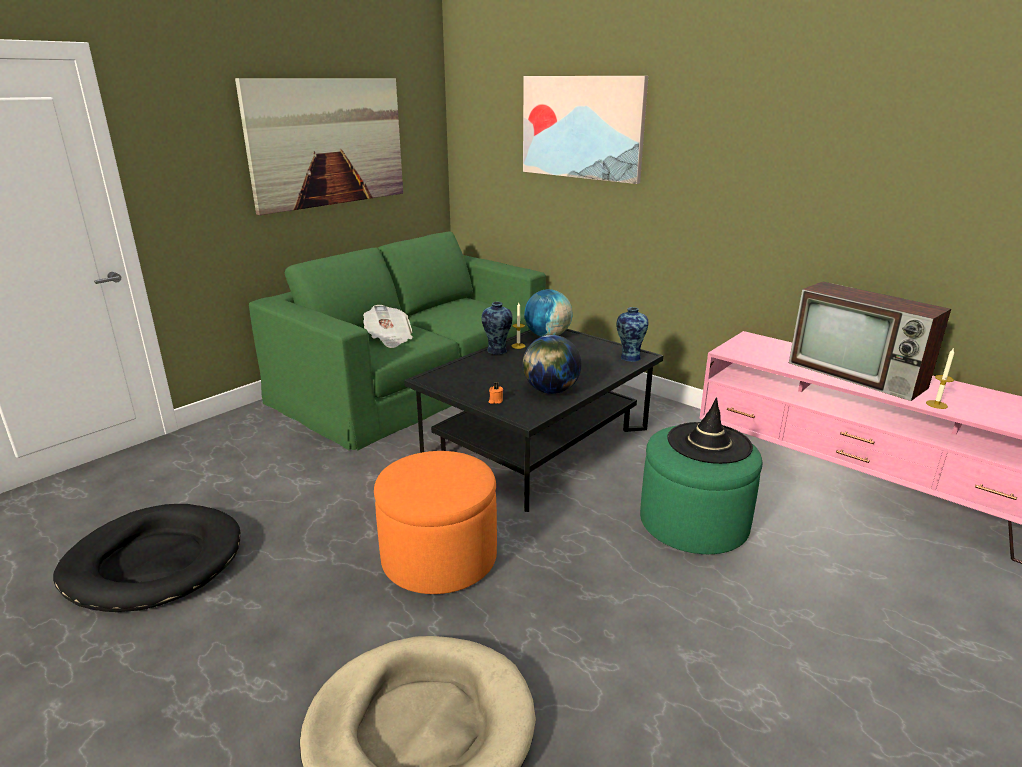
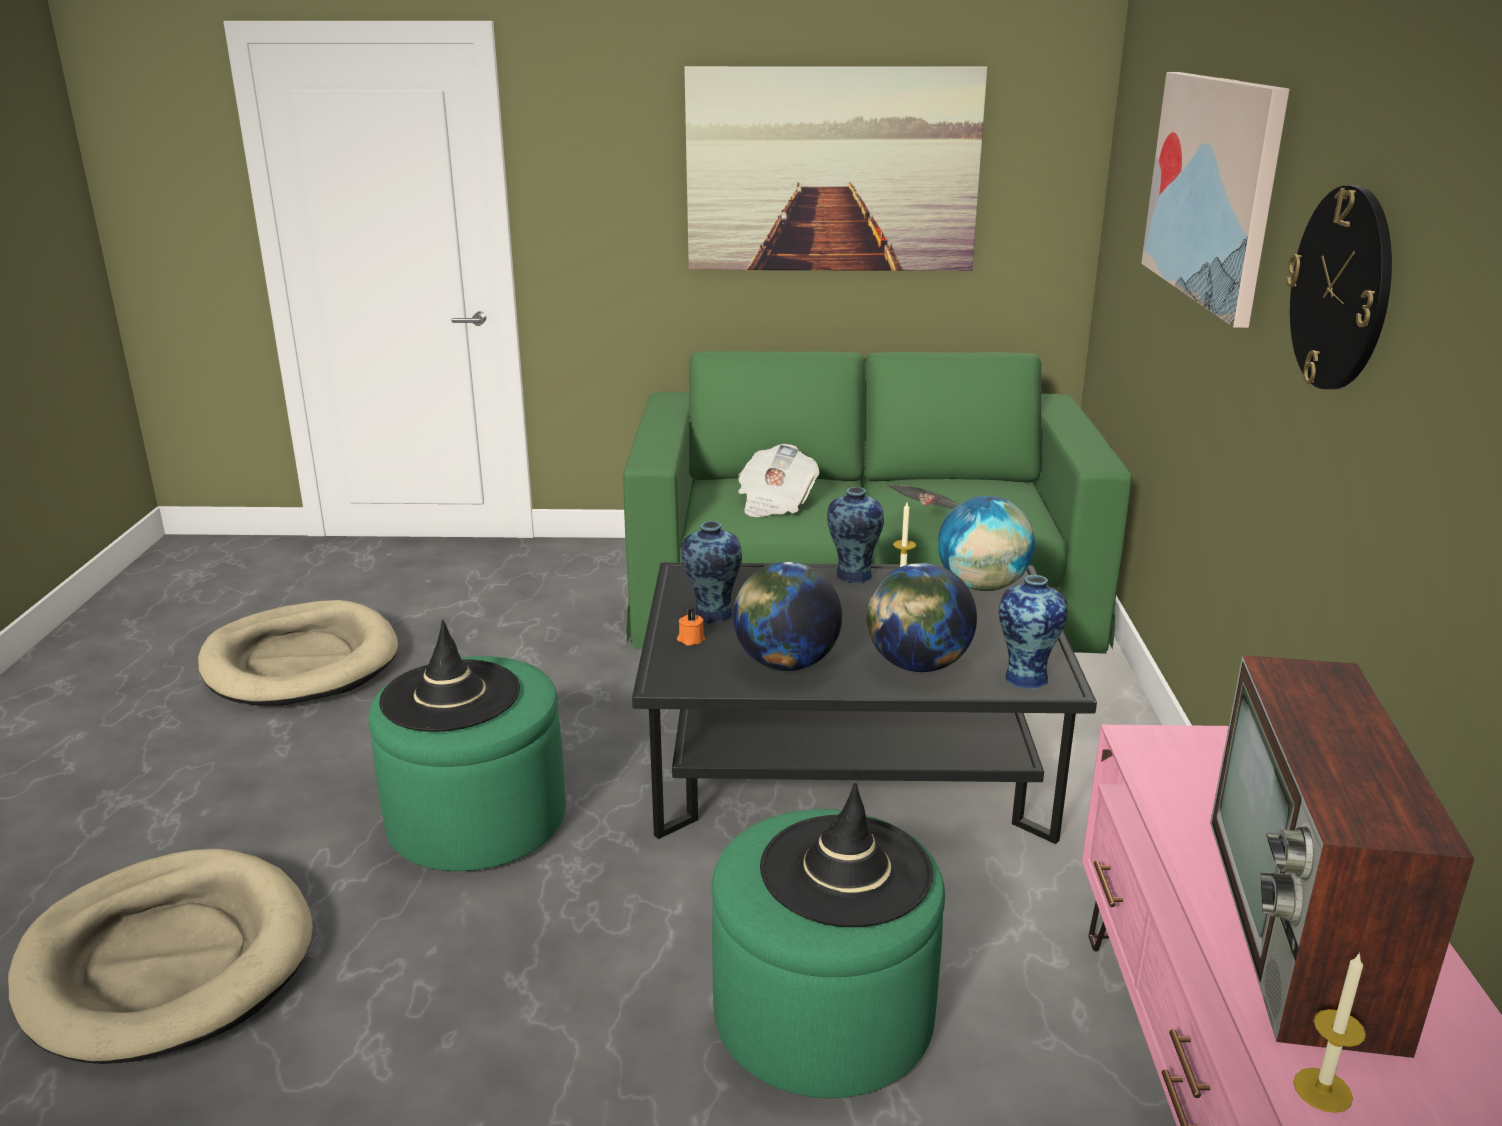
camera: 50 degrees right, 0 degrees up
(154, 562) = (300, 661): black dog bed -> beige dog bed
(432, 481) = (450, 696): none -> black hat
(439, 558) = (477, 820): orange ottoman -> green ottoman
(469, 322) = (927, 519): none -> newspaper
(480, 388) = (712, 615): none -> vase
(592, 369) = (917, 665): none -> globe
(718, 153) = (1341, 289): none -> wall clock

